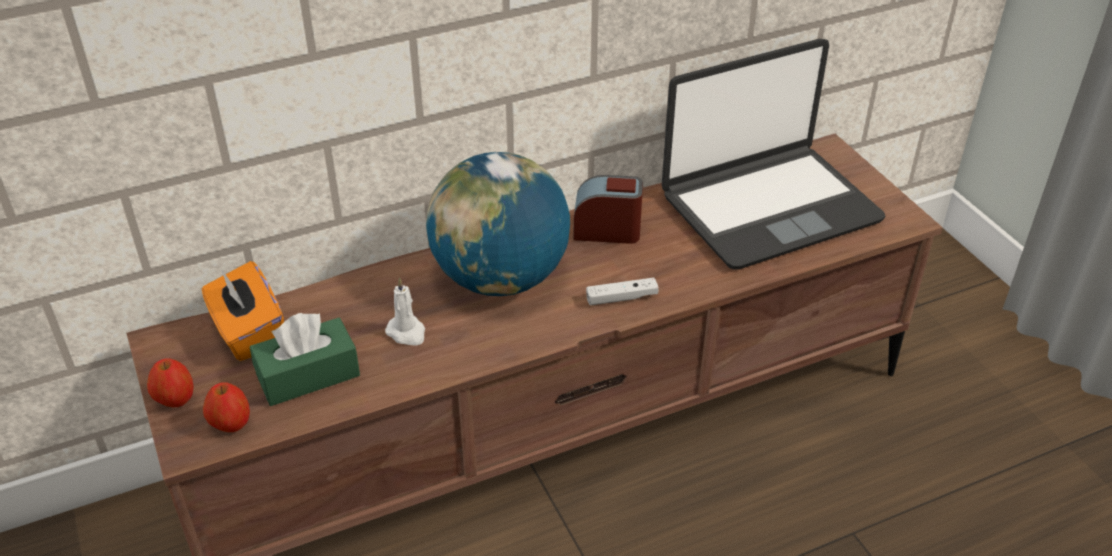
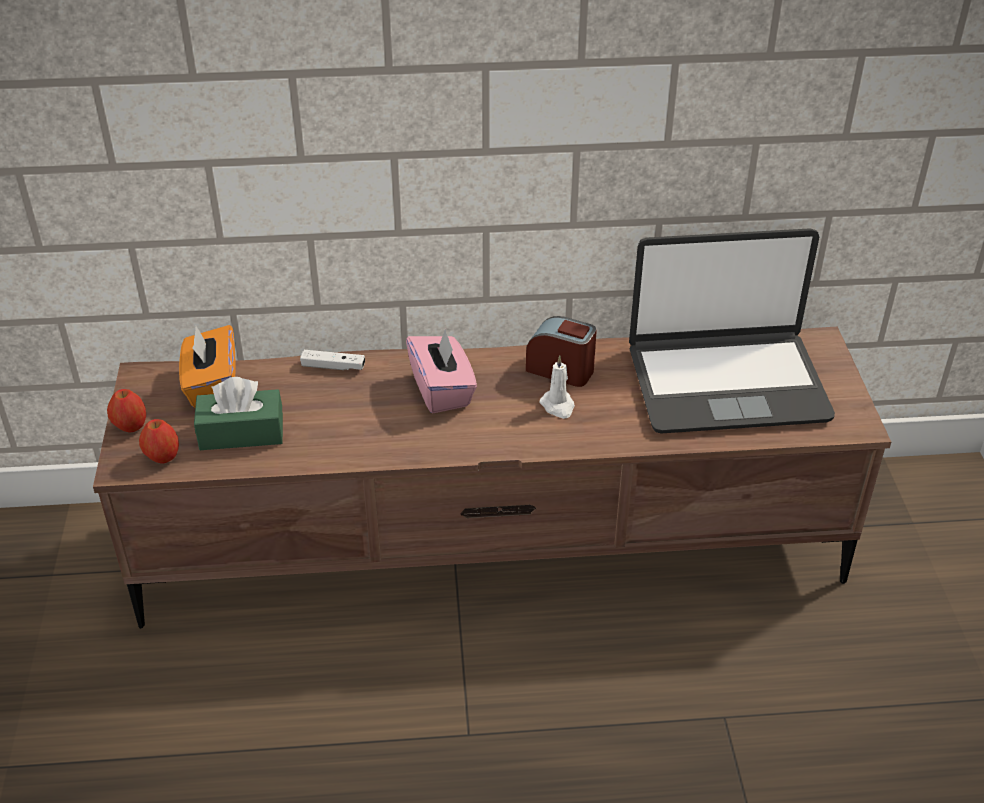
camera: 20 degrees right, 0 degrees up
(407, 333) = (339, 418): white candle -> white candle (558, 406)
(500, 278) = (442, 390): globe -> pink tissue box
(621, 298) = (540, 433): white game controller -> white game controller (333, 366)

